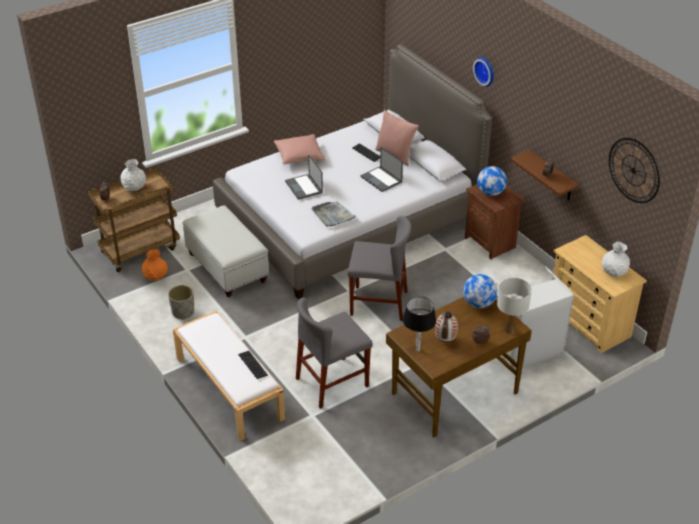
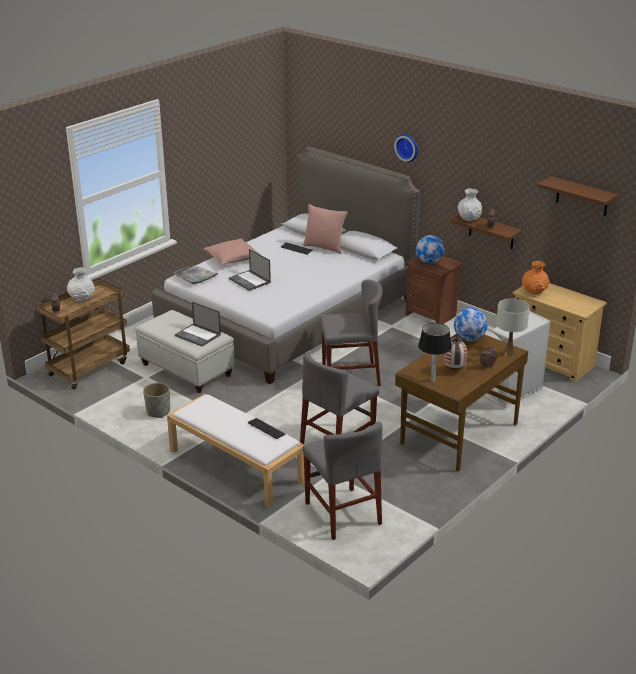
camera: 15 degrees left, 10 degrees down
(155, 276) = (115, 387): orange vase -> orange vase (534, 291)
(304, 462) = (342, 513): none -> grey chair
(333, 215) = (289, 298): grey tray -> grey tray (195, 276)
(381, 179) = (321, 266): laptop -> laptop (198, 335)
(614, 272) = (575, 301): white vase -> white vase (469, 219)
(634, 170) = (582, 197): wall clock -> brown shelf

